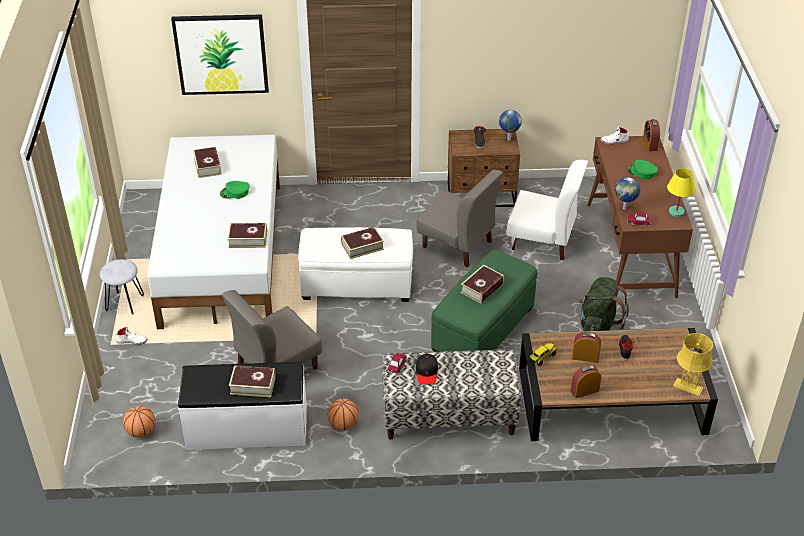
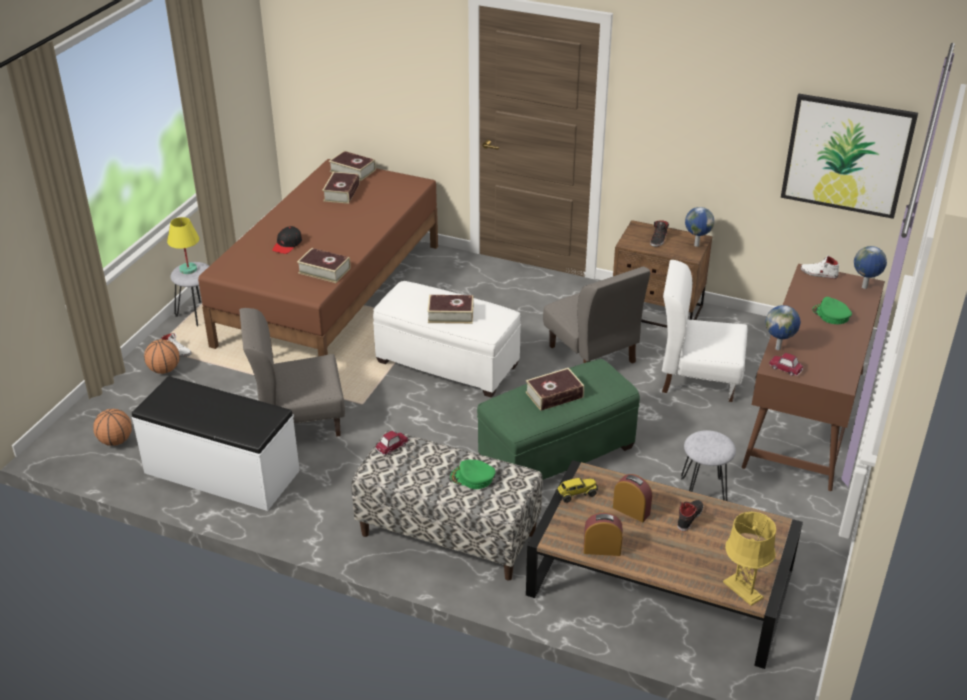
camera: 25 degrees right, 5 degrees down
(221, 54) = (385, 69): picture -> picture (847, 155)
(223, 253) = (332, 294): white bed -> brown bed
(235, 192) = (348, 223): green cap -> green cap (472, 478)
(253, 385) = (220, 417): book -> book (352, 171)
(343, 424) = (324, 503): basketball -> basketball (164, 370)
(427, 372) = (420, 464): black cap -> black cap (287, 245)
(542, 240) = (698, 378): white chair -> white chair turned 150 degrees clockwise
(598, 325) = (703, 491): green backpack -> grey stool
(650, 144) = (864, 287): alarm clock -> globe
(676, 212) = (845, 370): yellow table lamp -> yellow table lamp (188, 269)

